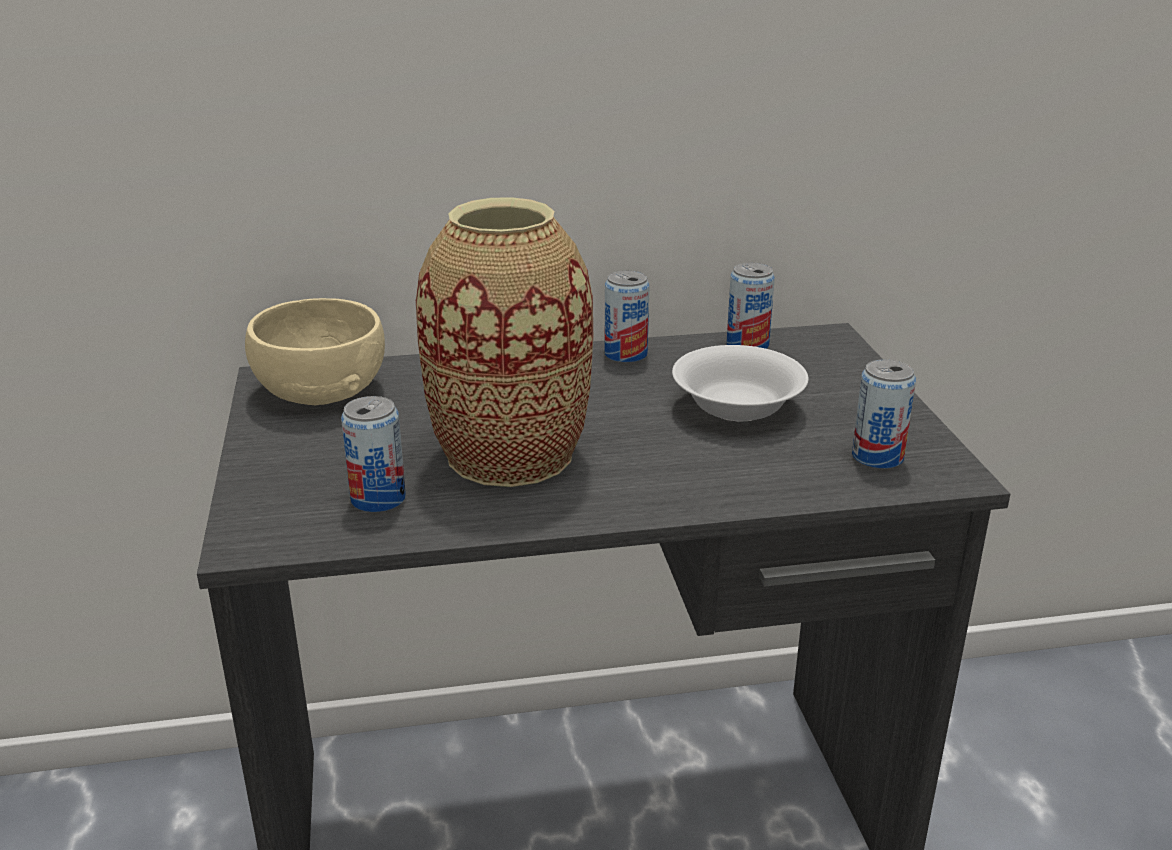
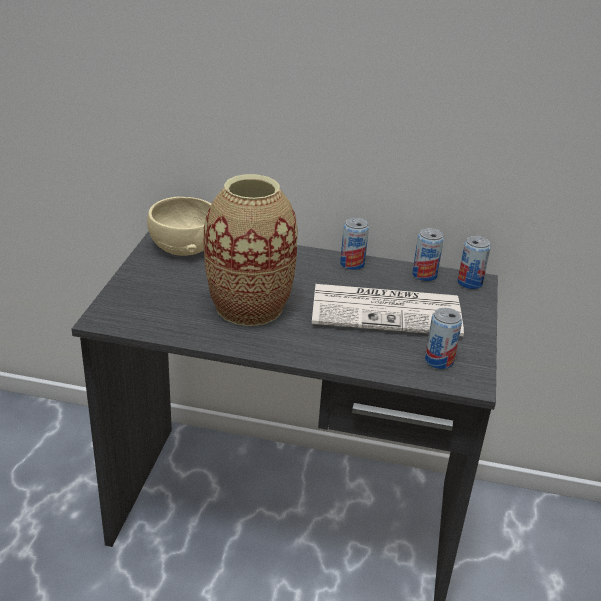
camera: 20 degrees right, 5 degrees up
(378, 499) = (171, 314): can -> can (469, 283)
(738, 406) = (388, 311): white bowl -> newspaper

